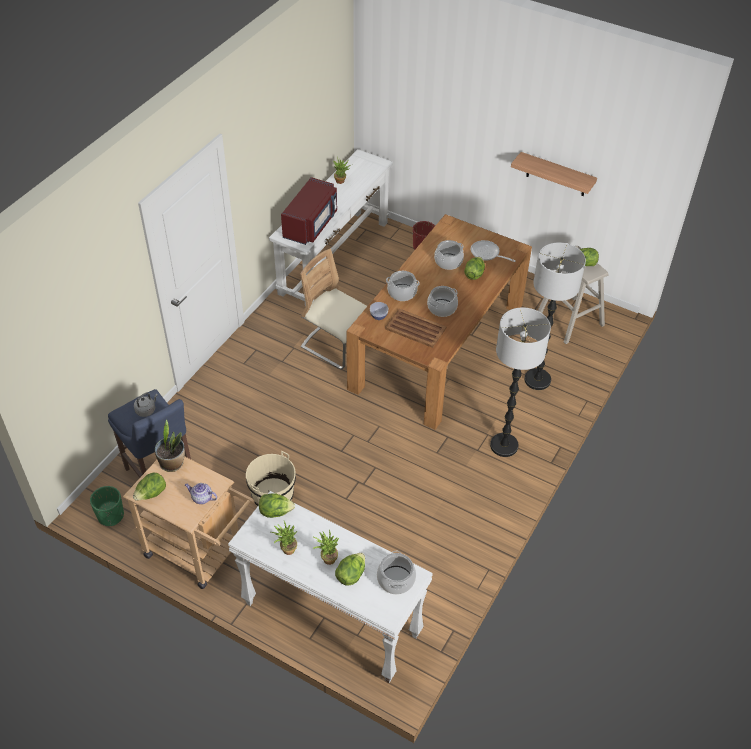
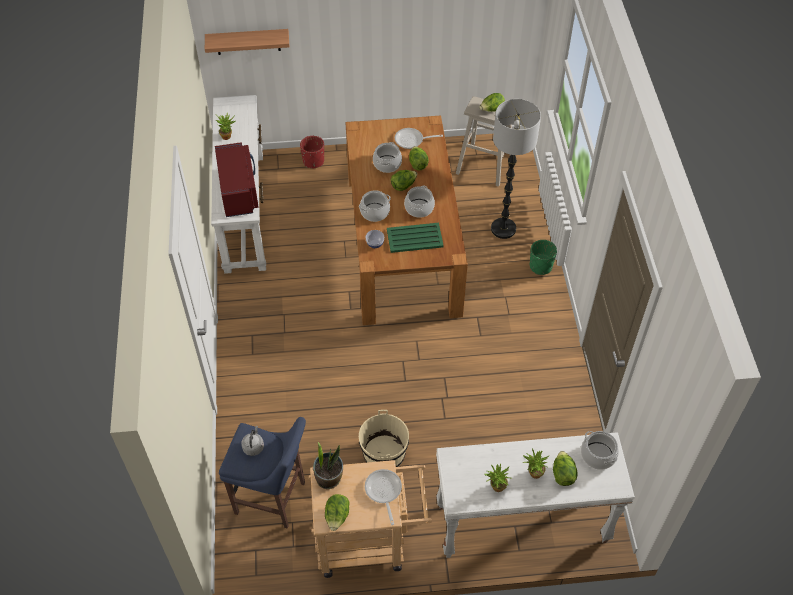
camera: 35 degrees left, 5 degrees up
(110, 515) = (261, 563): green planter -> green planter (540, 266)
(201, 498) = (383, 492): teapot -> frying pan
(276, 512) = (458, 462): lettuce -> lettuce (403, 185)
(337, 345) = (319, 291): beige chair -> none
(415, 328) = (414, 238): brown tray -> green tray
(504, 446) = (525, 299): floor lamp -> none
(556, 175) = (432, 41): shelf -> shelf (248, 41)

